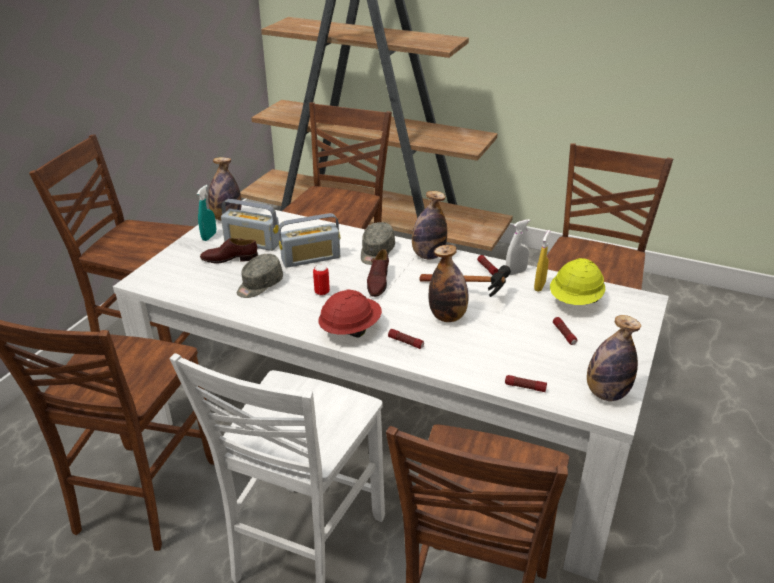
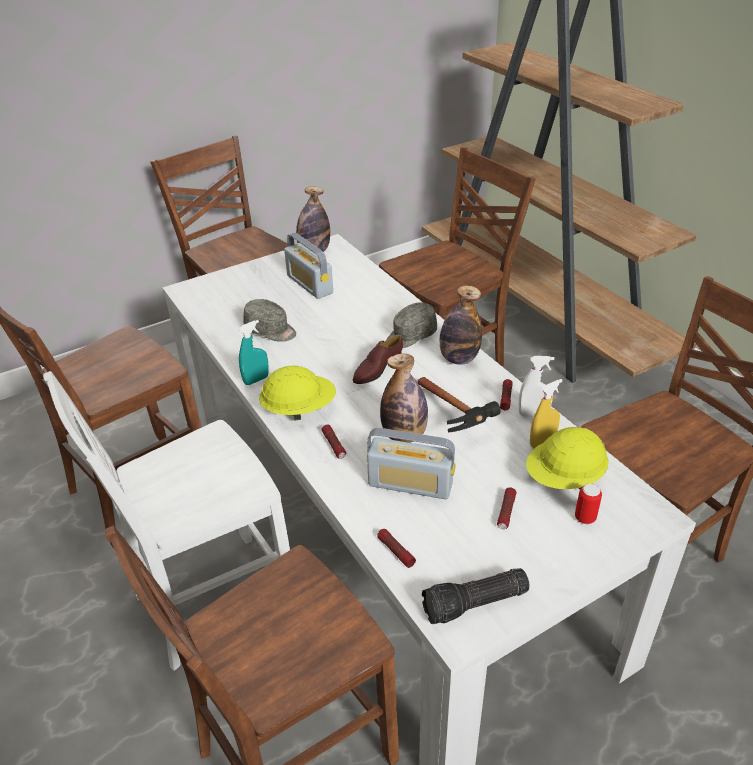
camera: 35 degrees right, 5 degrees up
(209, 236) = (281, 265): turquoise spray bottle -> turquoise spray bottle (256, 380)
(229, 259) = (274, 294): brown shoe -> none
(259, 285) = (271, 330): grey cap -> grey cap turned 135 degrees counterclockwise
(311, 258) = (343, 320): radio -> radio (410, 484)
(322, 292) = (315, 359): can -> can (585, 518)
(350, 330) = (299, 409): red hard hat -> yellow hard hat
(606, 393) = (475, 605): bottle -> flashlight

